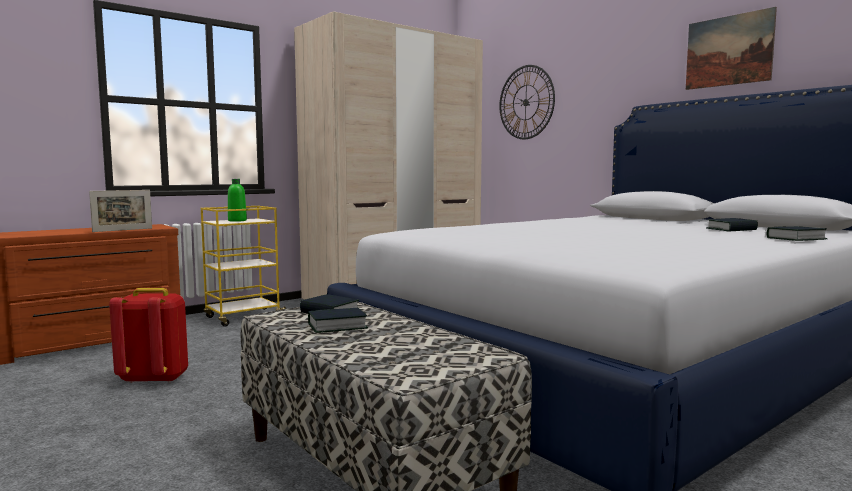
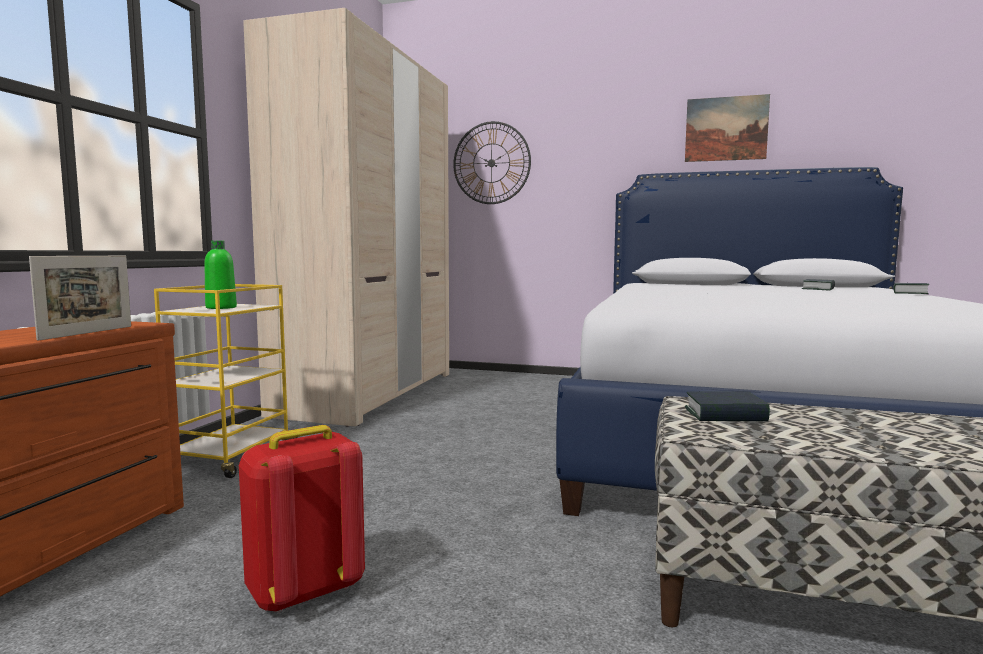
camera: 35 degrees left, 0 degrees up
(337, 326) = (811, 429): book -> none

